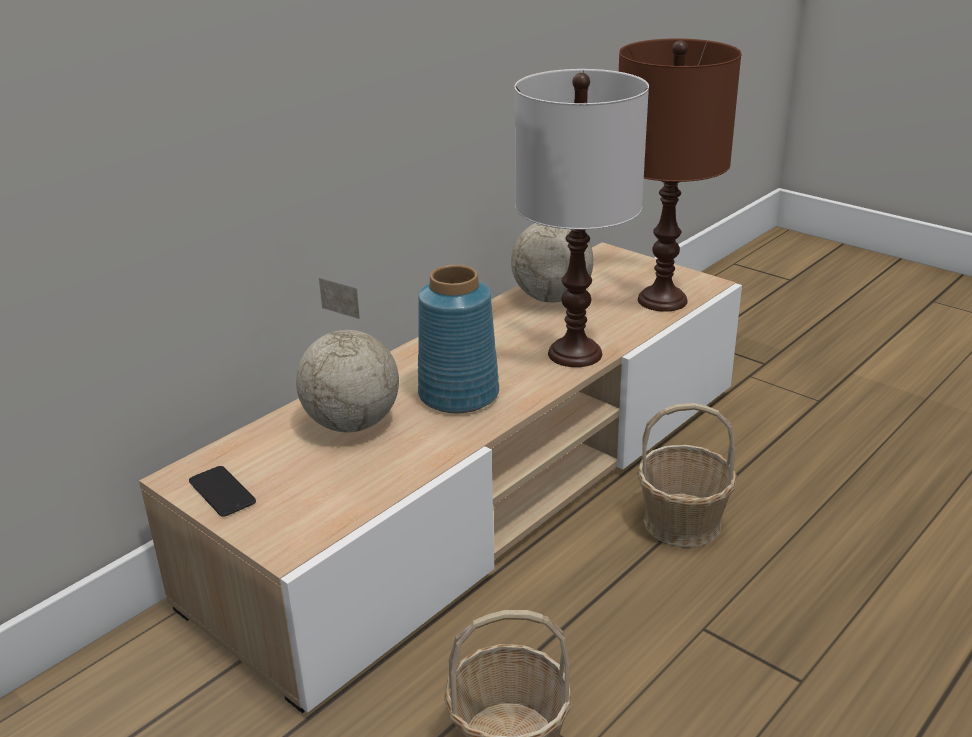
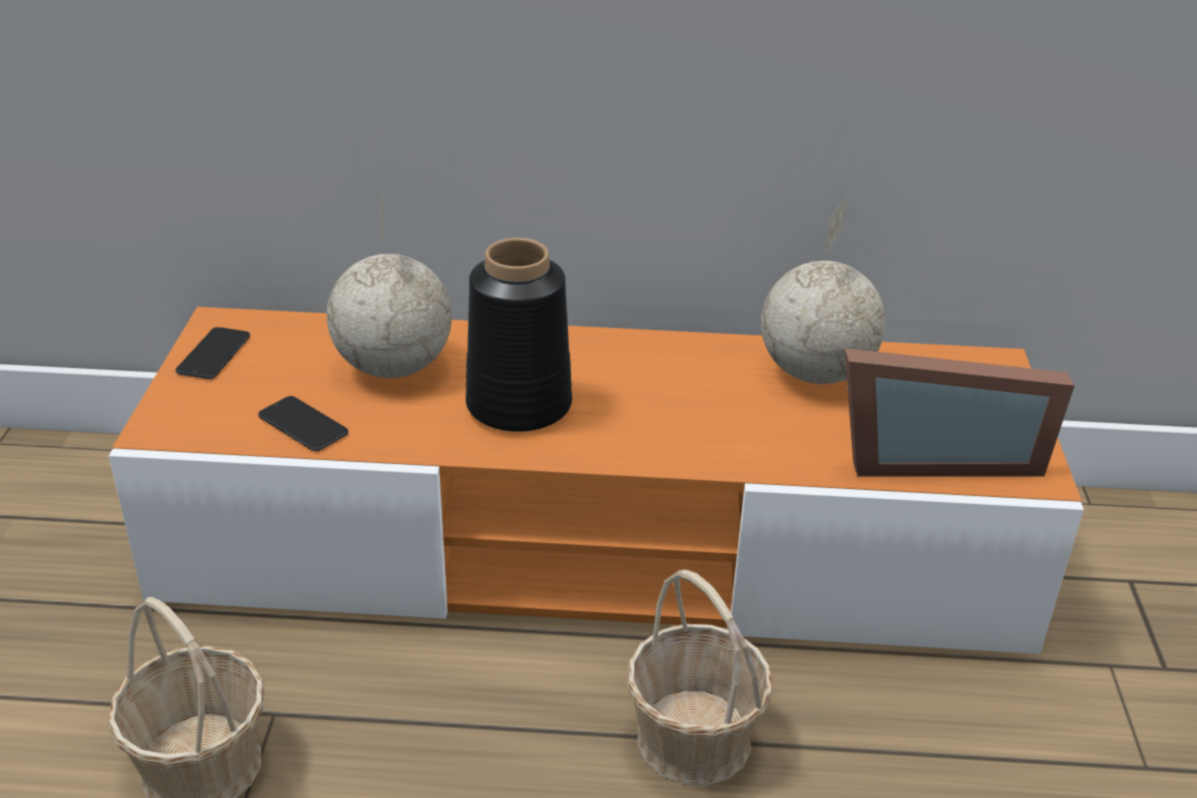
camera: 50 degrees right, 5 degrees up
(370, 481) = (303, 425): none -> phone
(457, 395) = (518, 404): blue vase -> black vase
(489, 486) = (594, 548): beige tv stand -> orange tv stand
(574, 354) = (702, 444): white table lamp -> none
(662, 300) = (933, 457): brown table lamp -> picture frame

